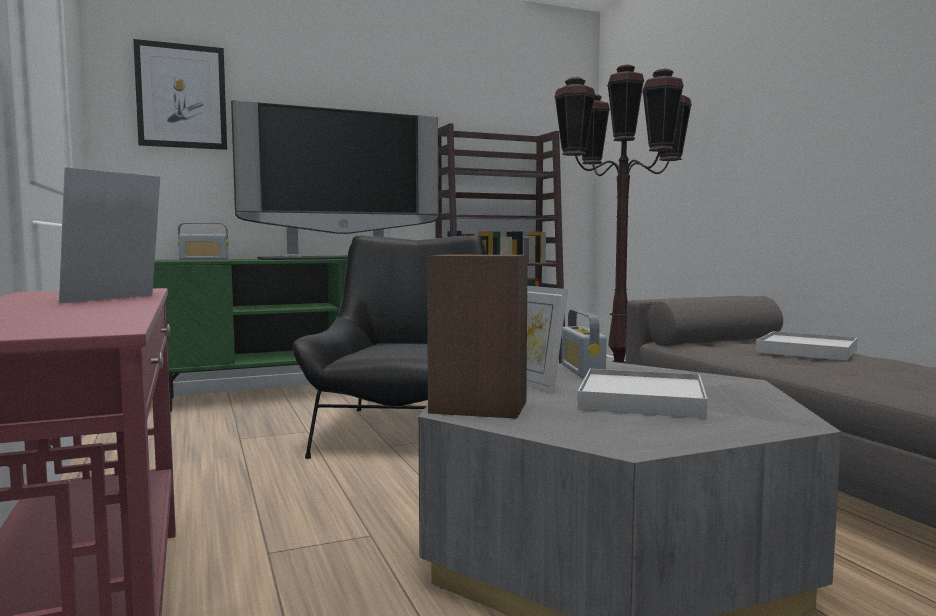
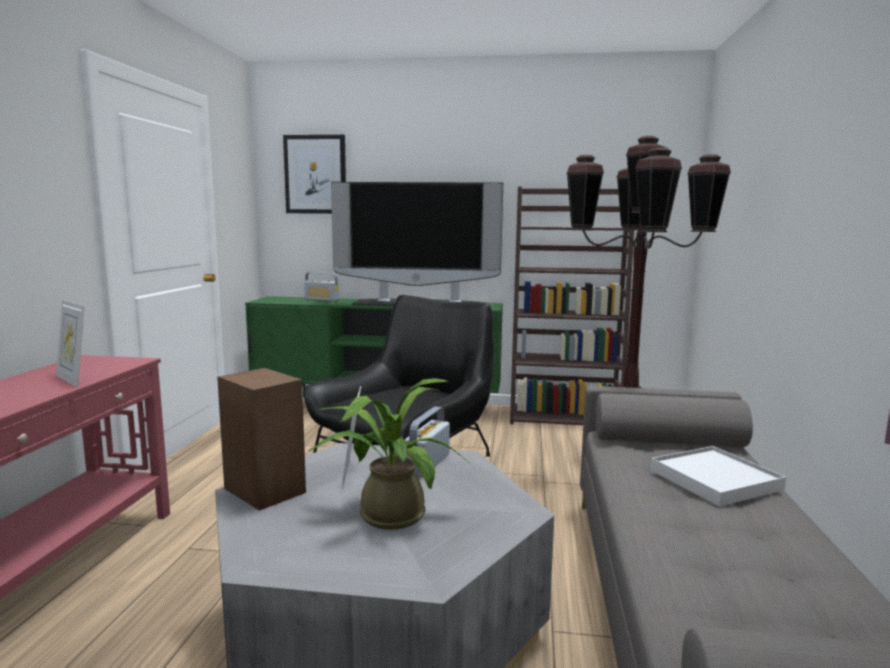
camera: 30 degrees right, 5 degrees up
(115, 299) = (73, 380): picture frame -> picture frame turned 105 degrees counterclockwise
(641, 399) = (386, 513): white tray -> potted plant

